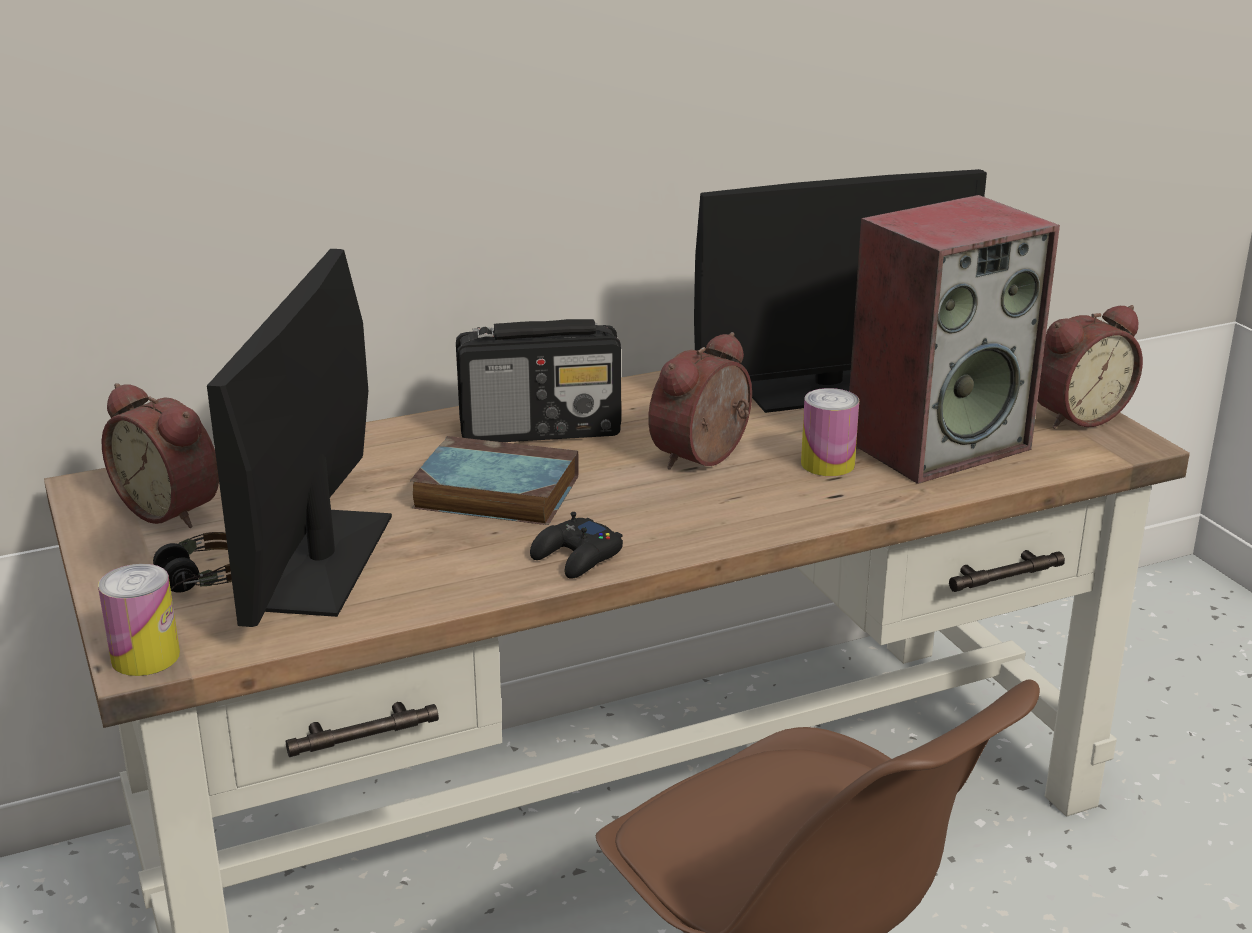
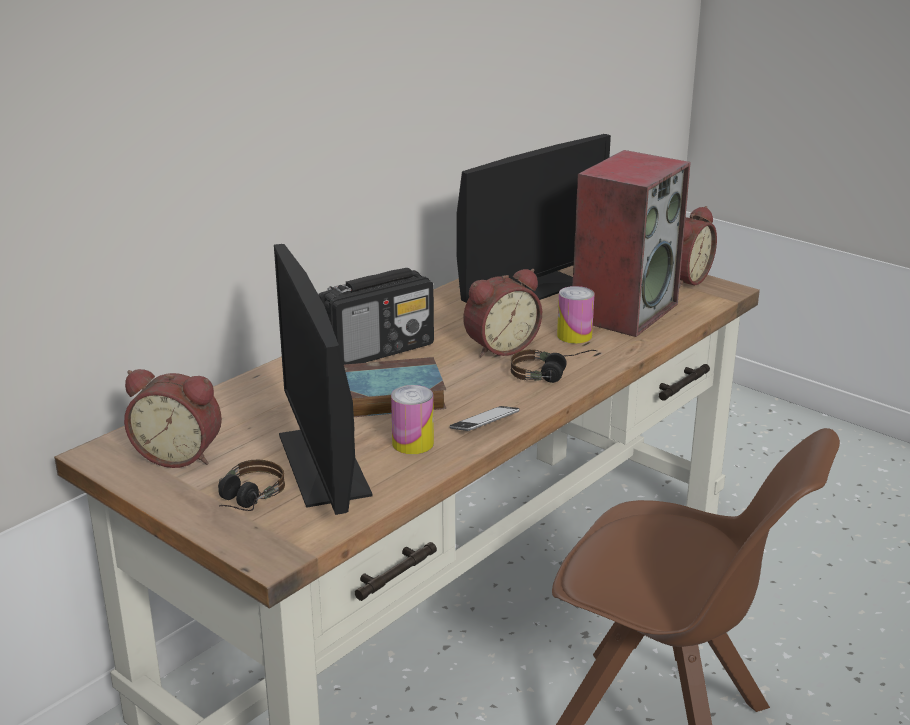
camera: 25 degrees left, 0 degrees up
(145, 657) = (271, 553): can -> can (413, 443)
(577, 557) = (484, 424): black game controller -> phone
(705, 458) = (499, 347): alarm clock -> alarm clock turned 135 degrees counterclockwise
(739, 511) = (552, 375): none -> headphones

